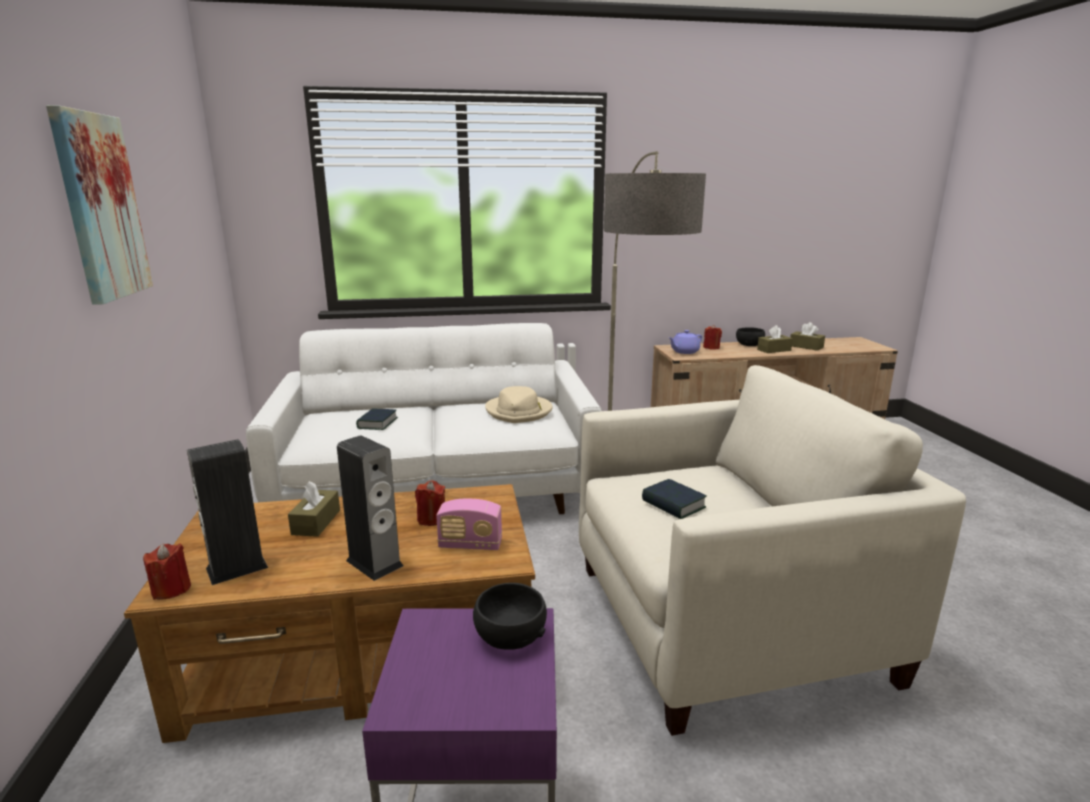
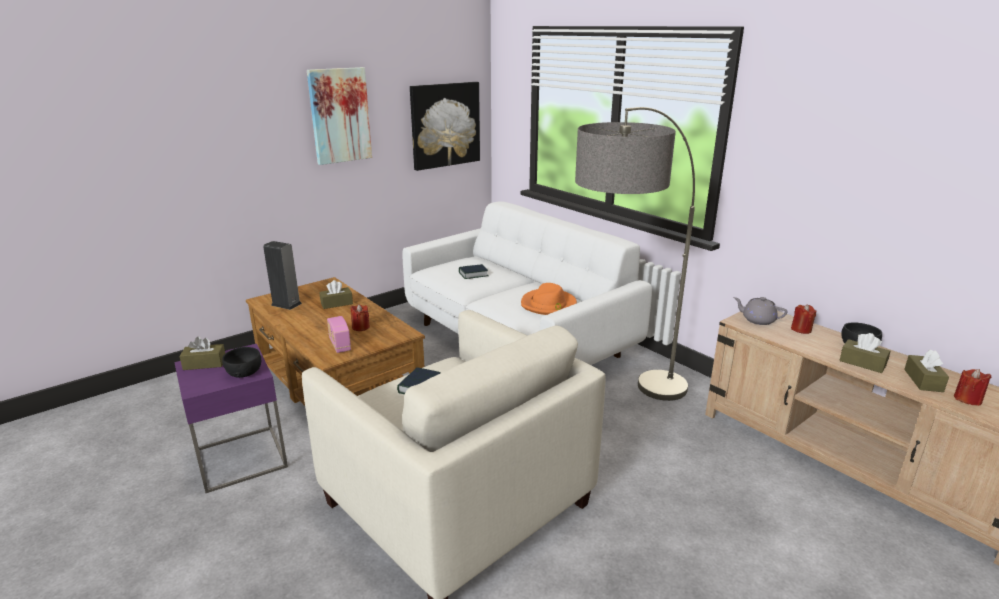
camera: 60 degrees right, 5 degrees up
(171, 589) = (263, 300): red candle -> red candle (967, 399)
(195, 231) = (445, 125): none -> picture
(374, 563) = (307, 329): speaker -> none
(422, 682) = (204, 363): none -> brown tissue box
(519, 411) = (548, 305): beige hat -> orange hat
(684, 352) = (757, 320): purple teapot -> grey teapot

